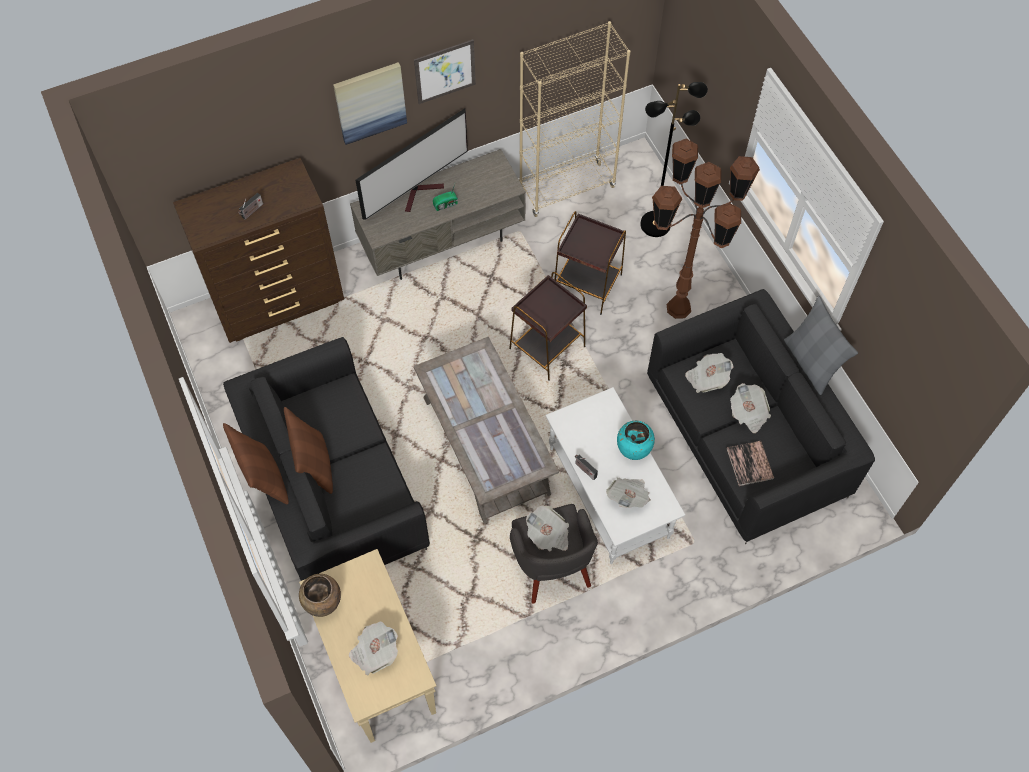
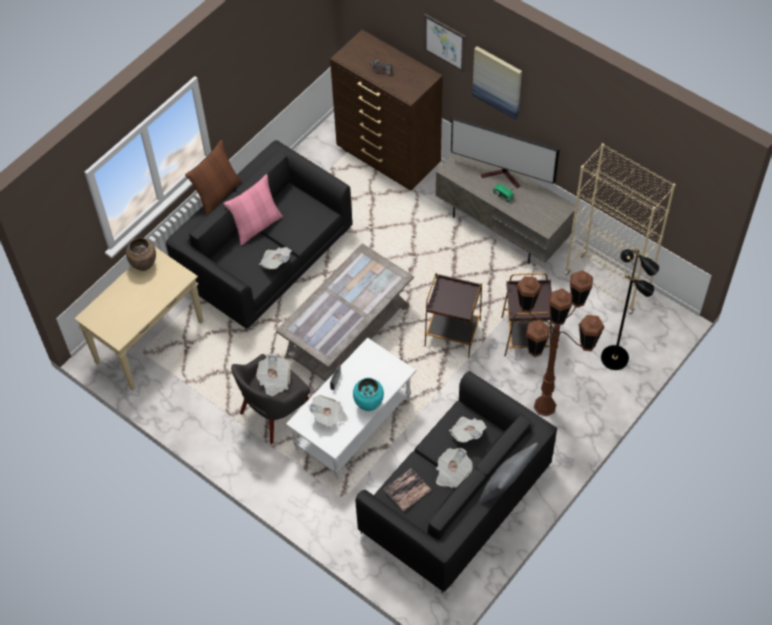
camera: 65 degrees right, 5 degrees down
(314, 464) = (256, 226): brown pillow -> pink pillow
(374, 652) = (125, 307): newspaper -> newspaper (275, 262)
(445, 71) = (552, 108): picture -> picture (444, 42)

